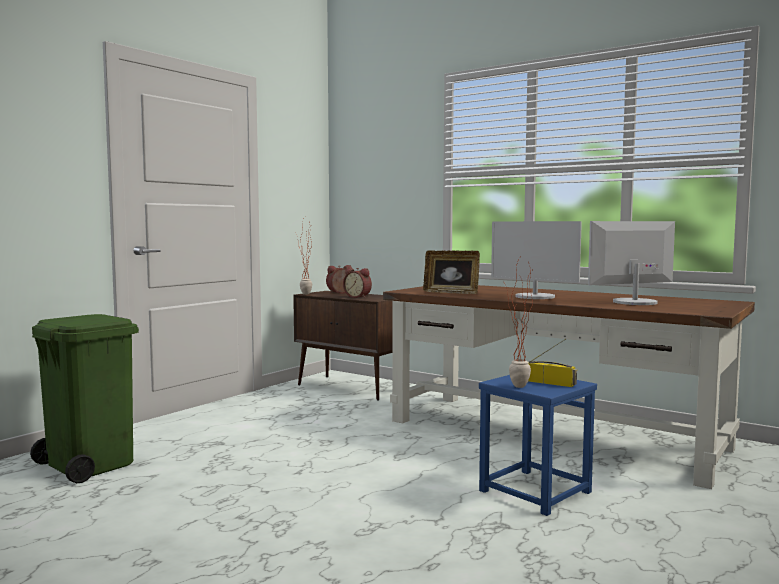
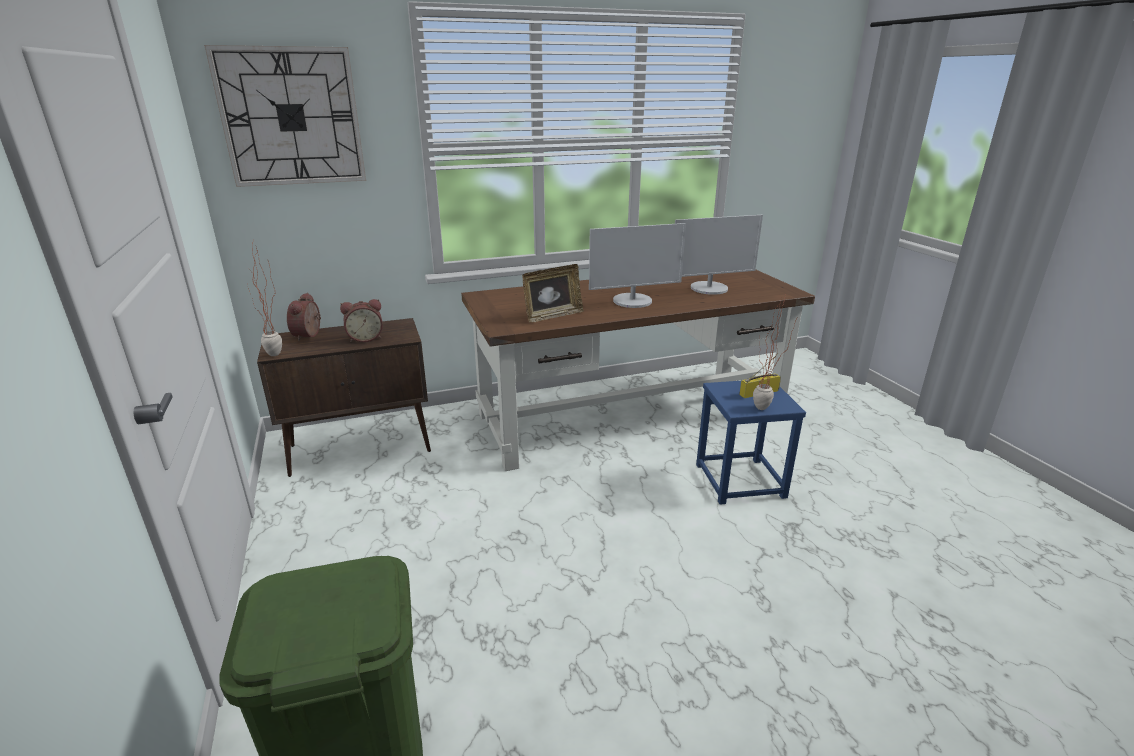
camera: 55 degrees left, 20 degrees up
(373, 154) = (291, 117): none -> wall clock
(634, 302) = (709, 288): monitor -> monitor turned 120 degrees counterclockwise

